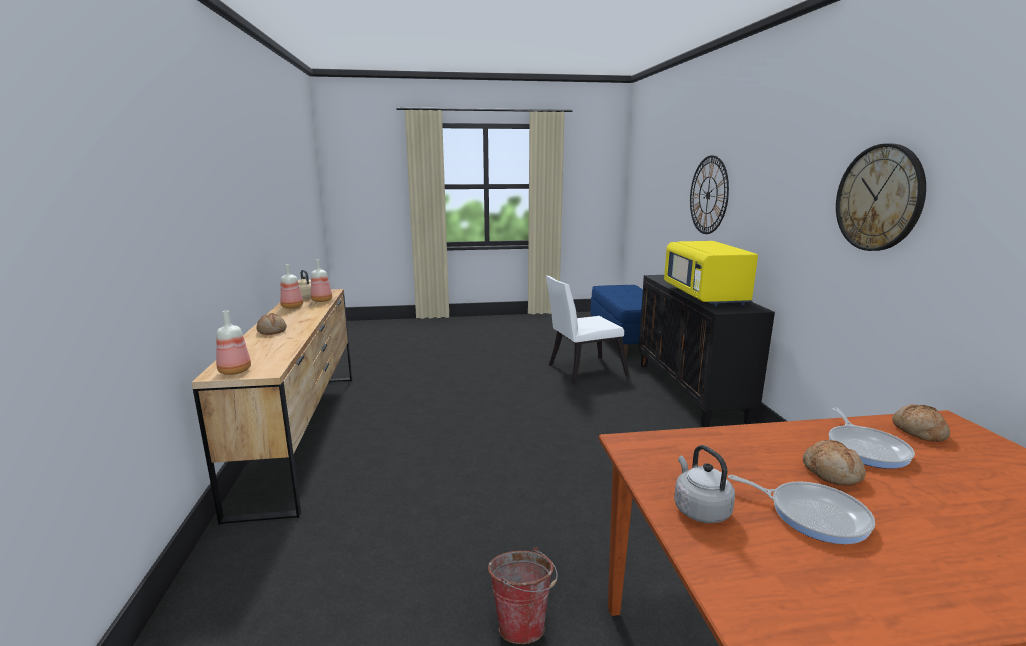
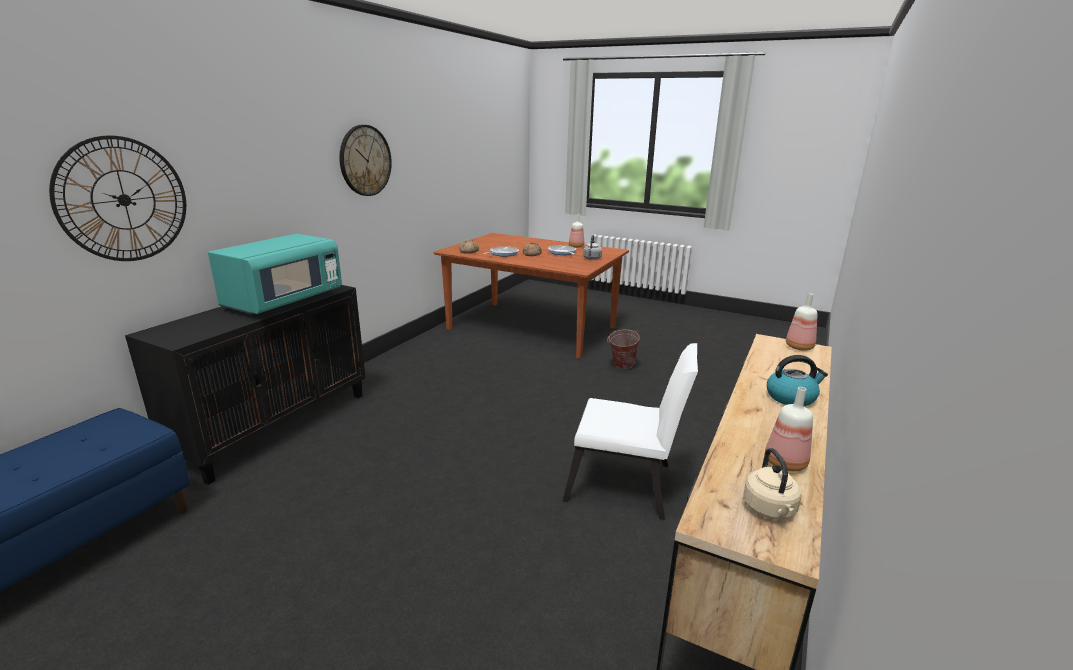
camera: 145 degrees left, 5 degrees up
(272, 331) = (791, 397): bread -> kettle
(322, 300) = (727, 472): bottle -> bottle (575, 246)
(582, 370) = (283, 512): white chair -> white chair (626, 486)
(705, 296) = (284, 301): yellow microwave -> turquoise microwave

